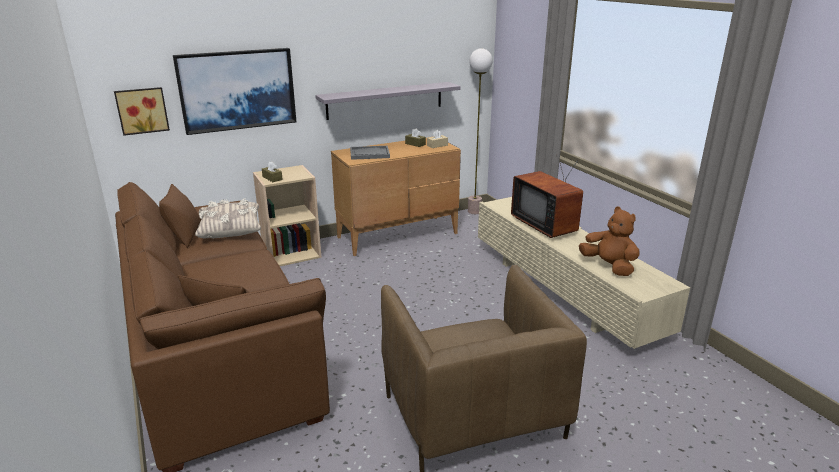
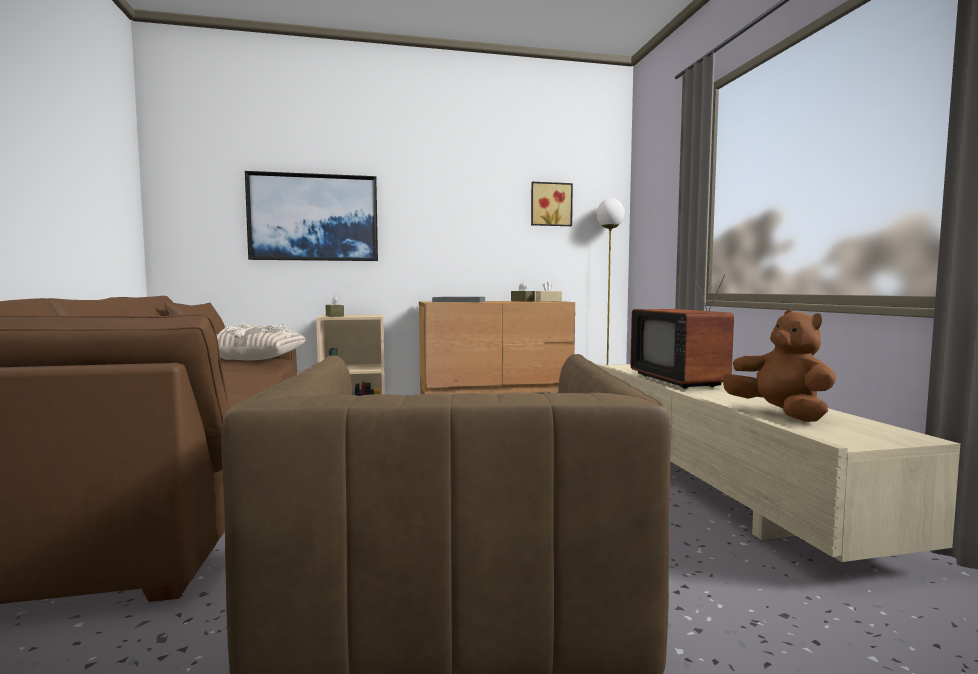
camera: 15 degrees right, 20 degrees down
(142, 110) = (205, 228): picture -> picture (550, 204)
(385, 100) = (490, 250): grey shelf -> none

